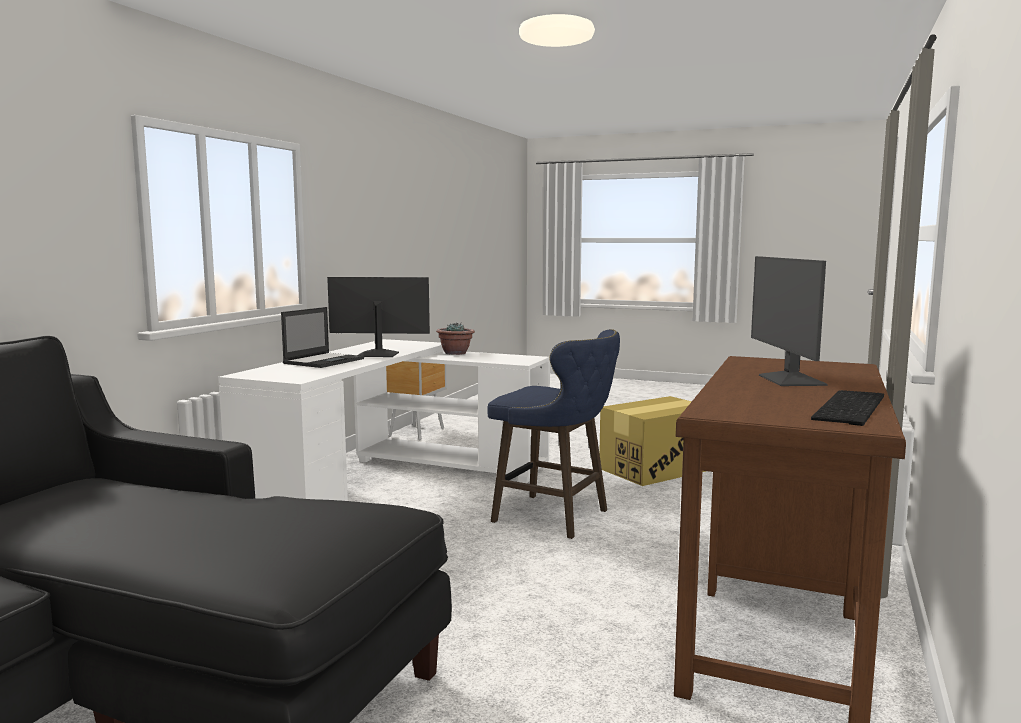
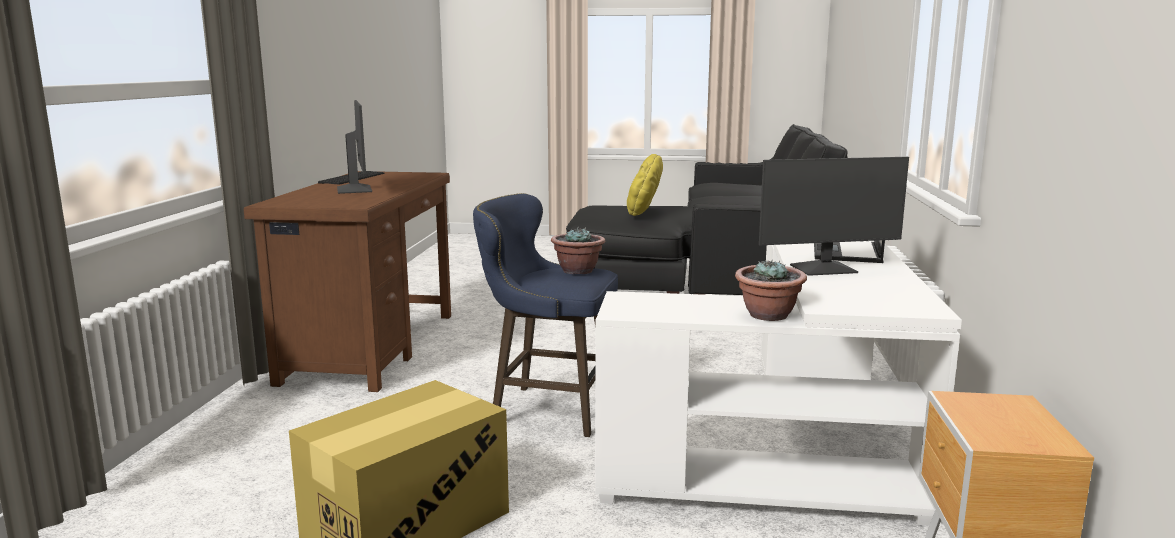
camera: 165 degrees right, 5 degrees up
(274, 506) = (644, 214): none -> yellow pillow
(528, 392) = (578, 271): none -> potted plant

